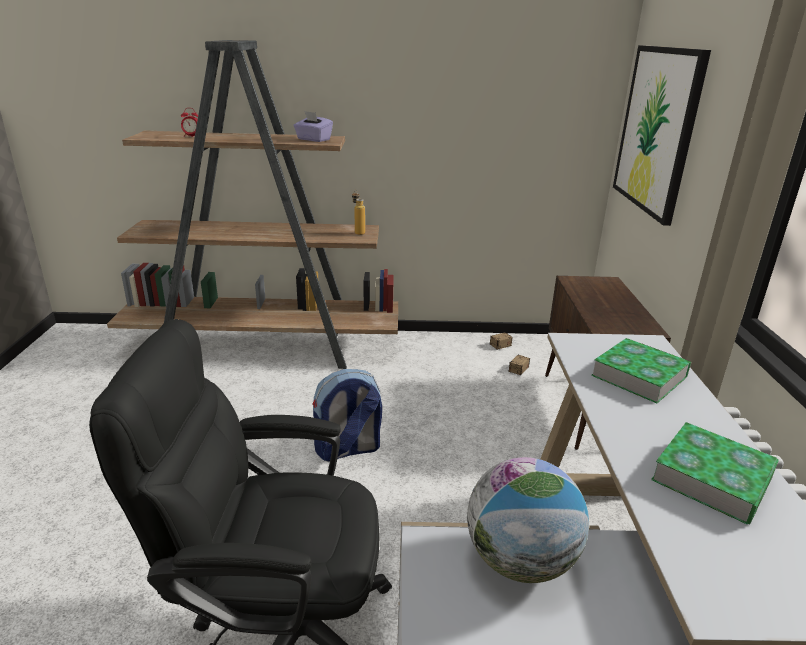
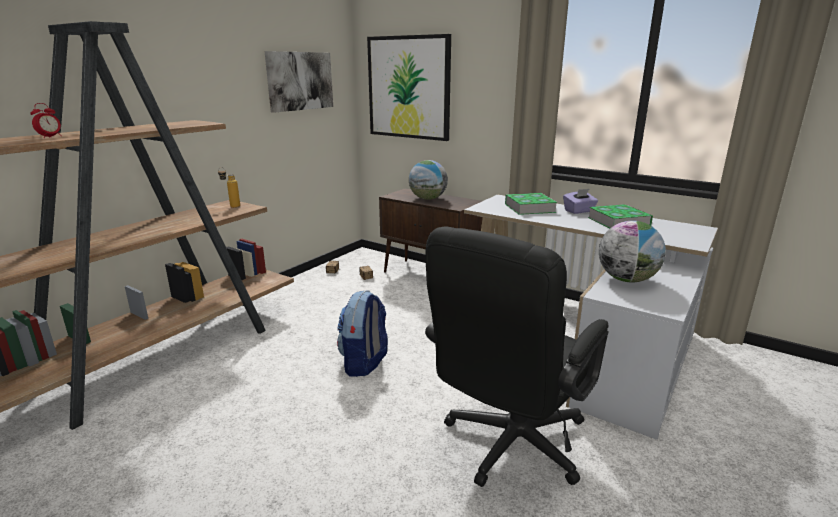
camera: 55 degrees left, 5 degrees down
(313, 139) = (185, 123): purple tissue box -> purple tissue box (579, 211)
(516, 102) = (300, 81): none -> picture
(602, 302) = (428, 199): none -> globe

